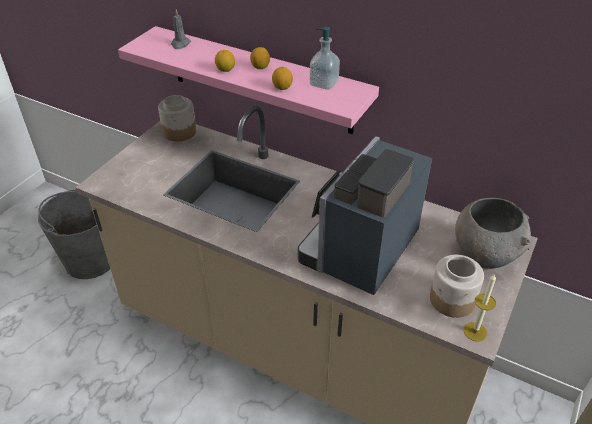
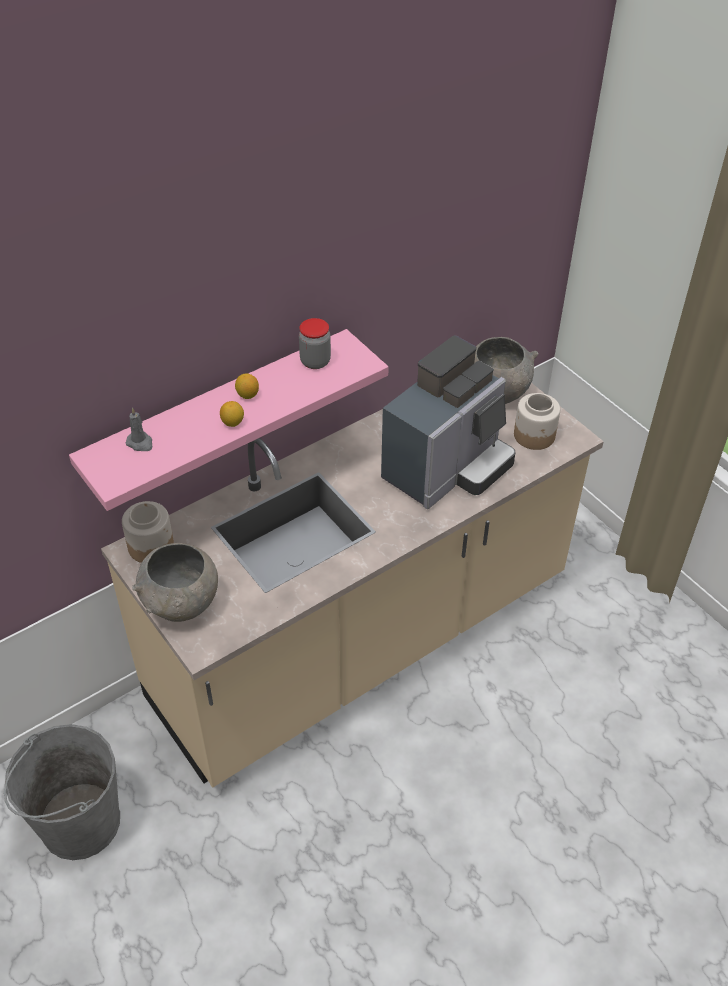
camera: 65 degrees left, 5 degrees up
(134, 161) = (181, 604): none -> grey bowl
(282, 87) = (301, 392): lemon -> none
(324, 83) = (315, 361): soap dispenser -> jar
(360, 252) = (448, 468): coffee machine -> coffee machine turned 105 degrees counterclockwise
(475, 331) = (572, 438): candle -> none

